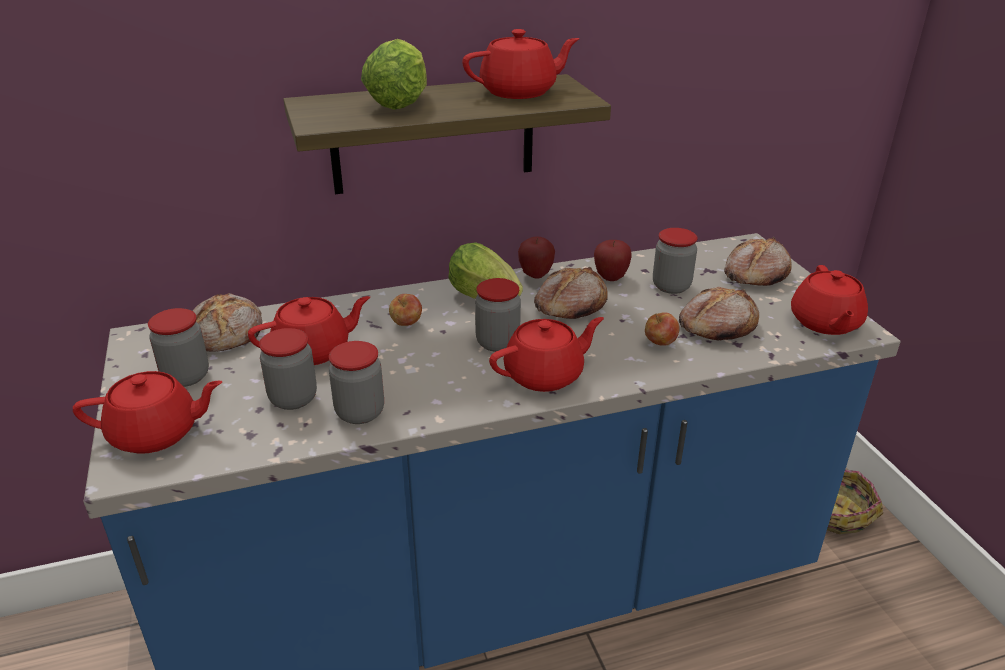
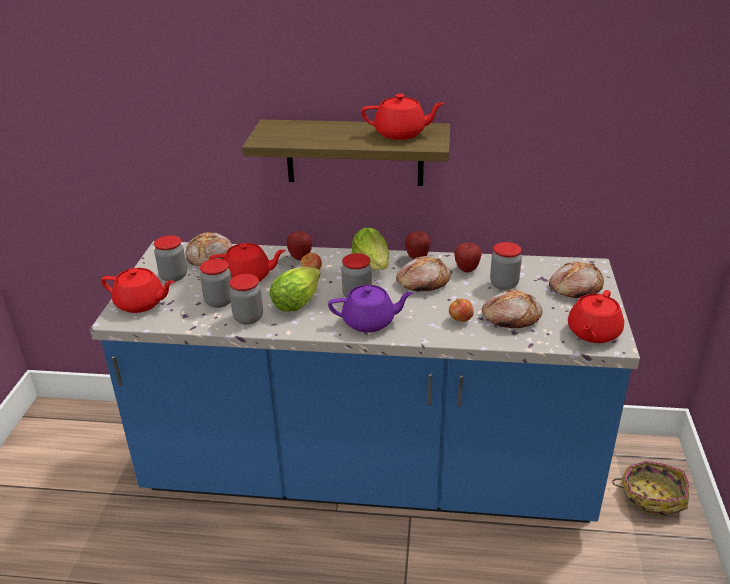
camera: 25 degrees right, 0 degrees up
(372, 306) = (300, 257): none -> apple
(401, 101) = (321, 131): lettuce -> lettuce (299, 302)
(545, 375) = (369, 322): red teapot -> purple teapot

